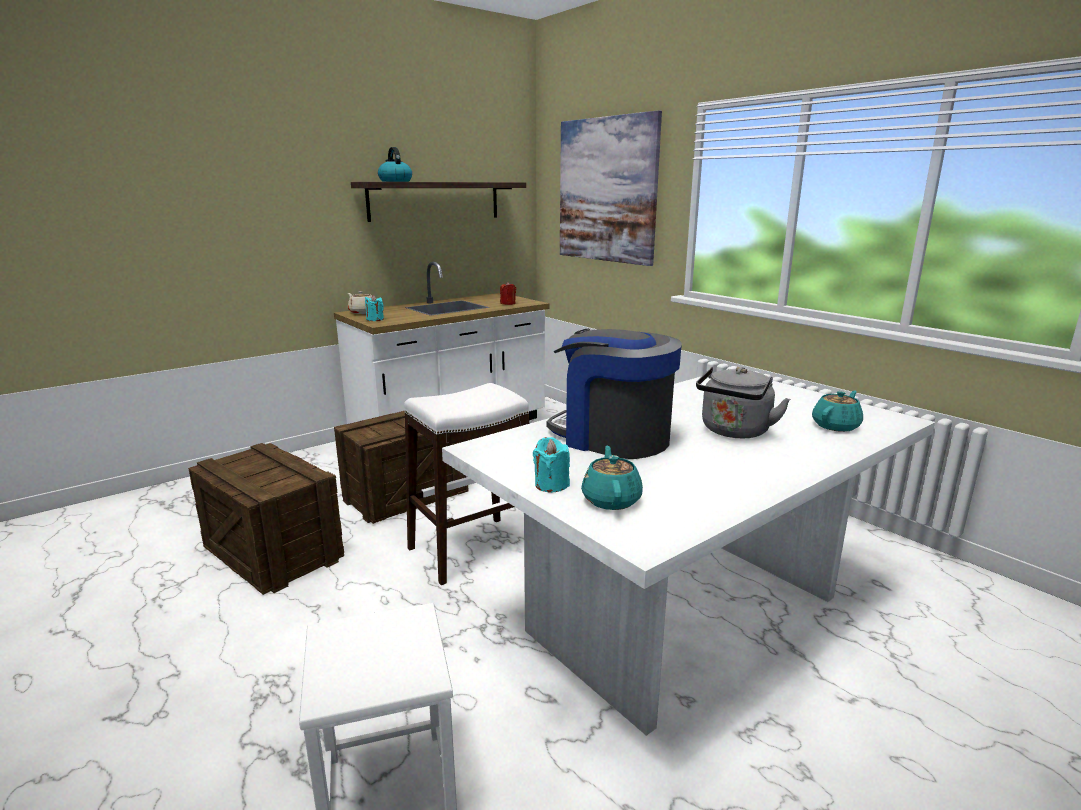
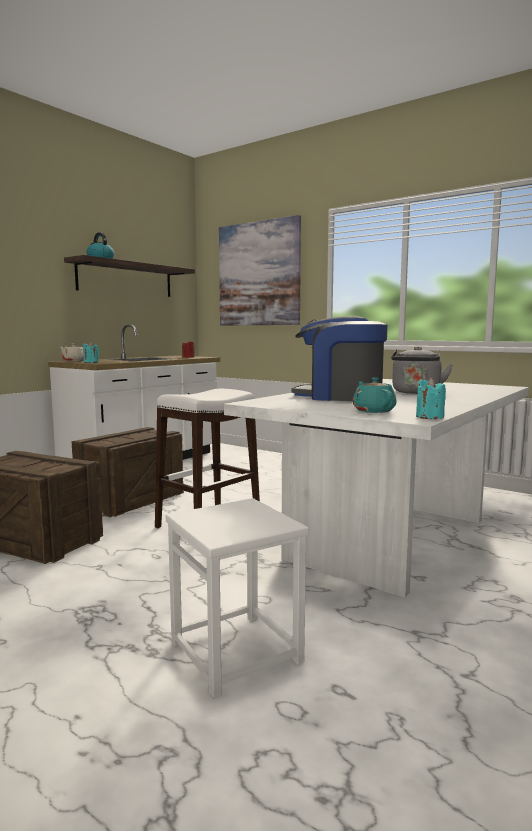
camera: 15 degrees left, 10 degrees down
(551, 485) = (325, 409): turquoise candle -> turquoise candle (429, 417)
(836, 426) = (474, 389): turquoise teapot -> none

